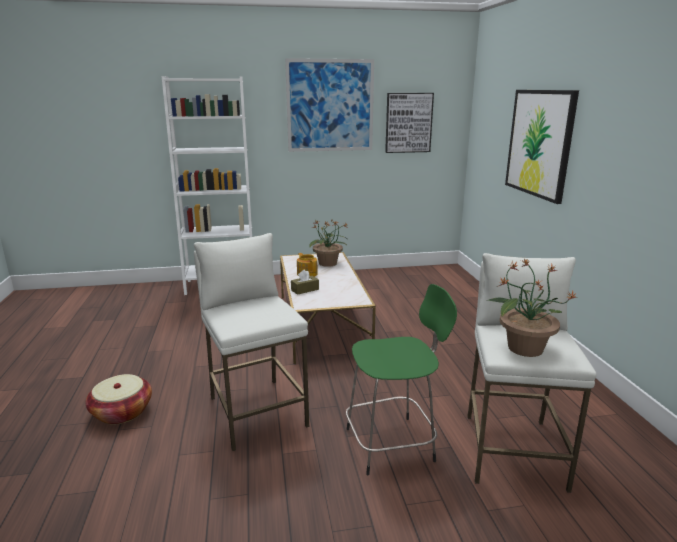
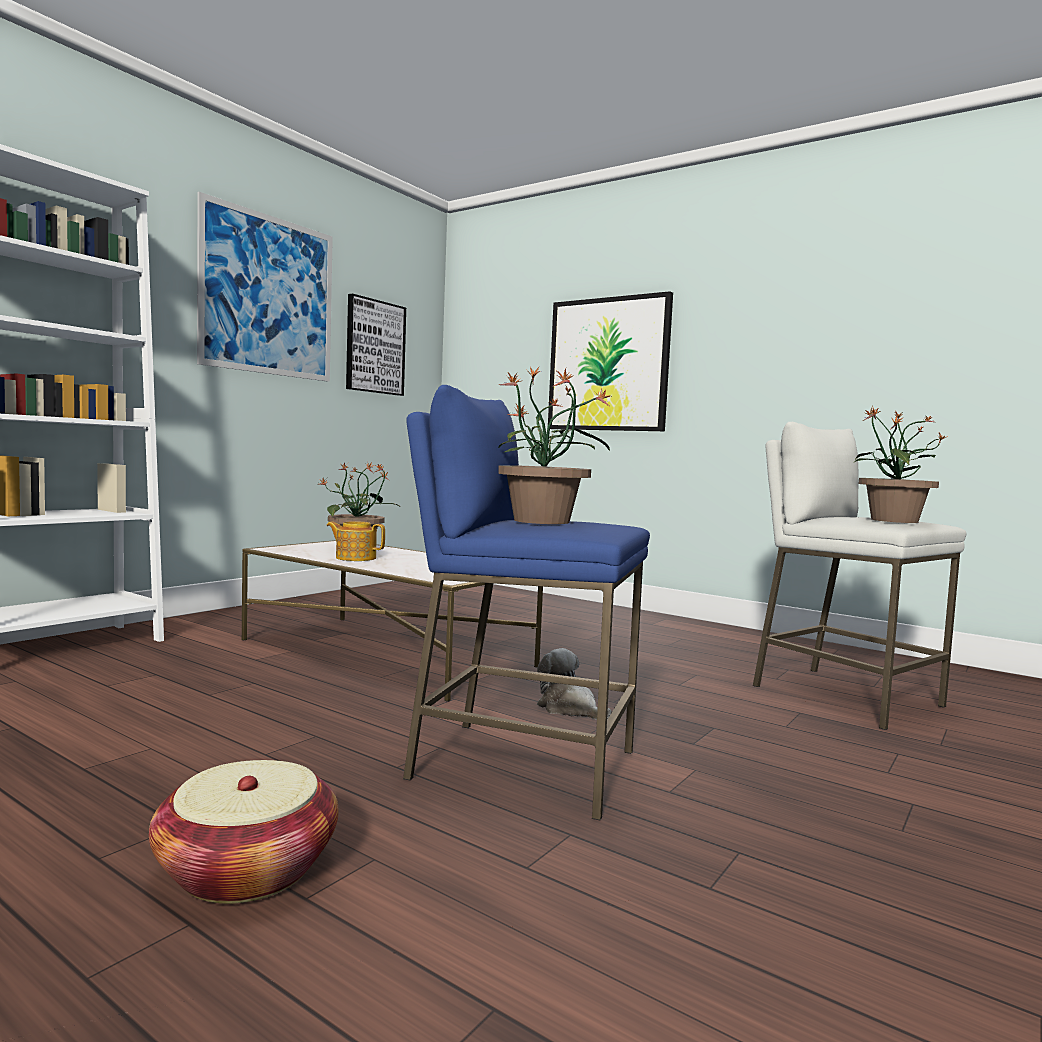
camera: 45 degrees left, 15 degrees down
(249, 308) = (543, 521): none -> potted plant
(256, 412) = (522, 765): white stool -> blue stool
(305, 290) = (404, 569): brown tissue box -> none
(334, 390) = (570, 709): none -> plush toy
(393, 444) = (752, 731): green stool -> none

